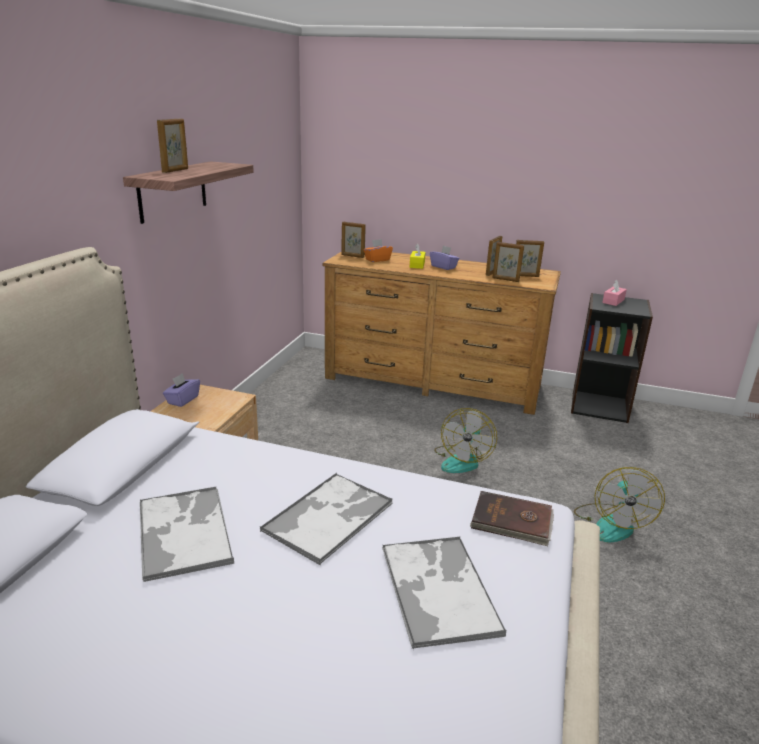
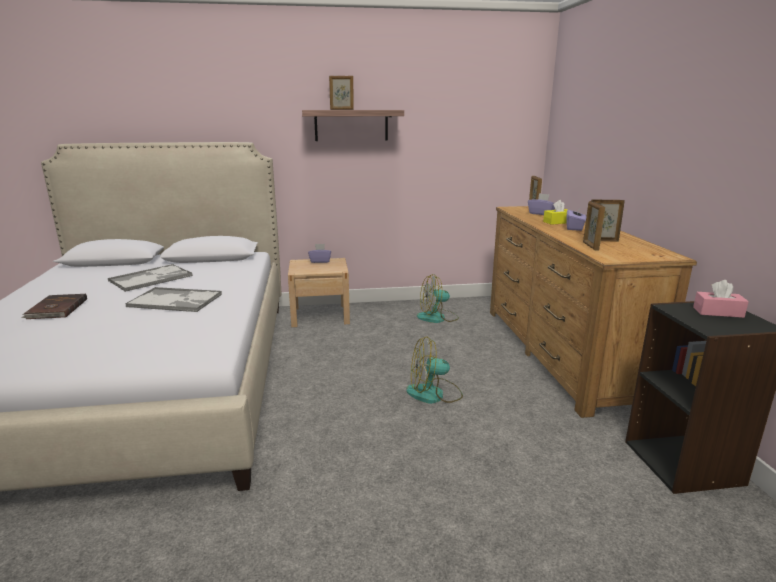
camera: 65 degrees right, 5 degrees down
(377, 260) = (541, 213): orange tissue box -> purple tissue box
(438, 588) = (105, 336): tray -> none
(512, 521) = (189, 348): brown book -> brown book (56, 309)
(525, 276) = (627, 250): picture frame -> none
(611, 523) = (406, 500): fan -> fan (437, 317)

